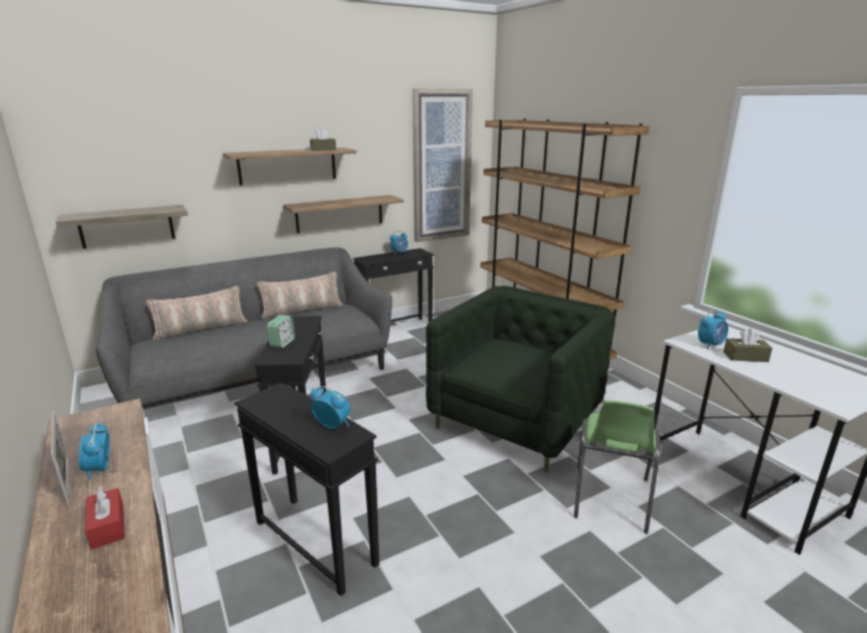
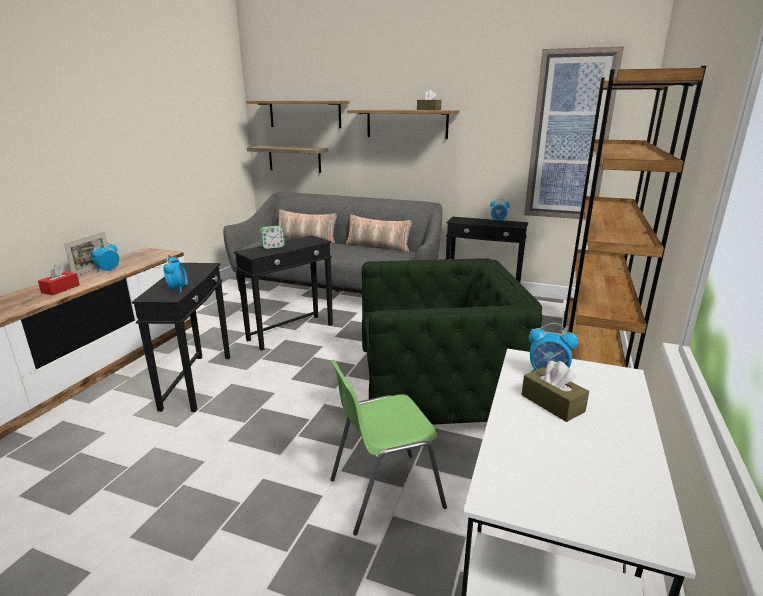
camera: 50 degrees right, 0 degrees up
(340, 213) = (448, 172): shelf -> shelf (305, 114)

